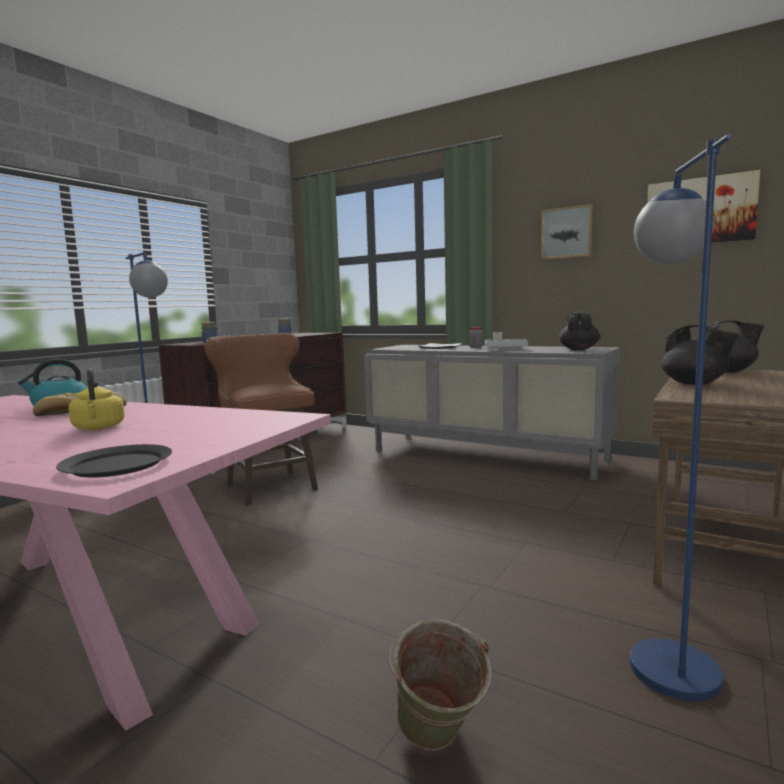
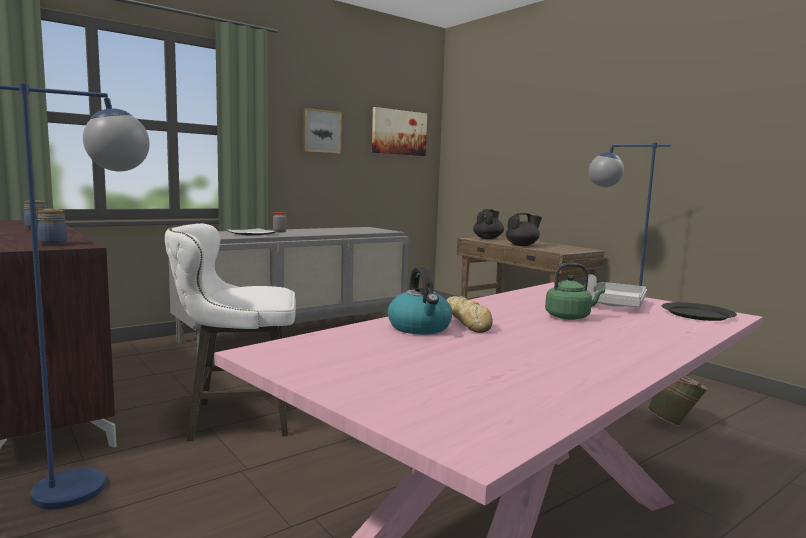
camera: 70 degrees left, 0 degrees up
(98, 428) = (570, 317): yellow kettle -> green kettle
(269, 485) = (235, 418): brown stool -> white stool
(505, 349) = (319, 232): grey tray -> grey tray (614, 304)
(578, 349) = (364, 229): black teapot -> none

